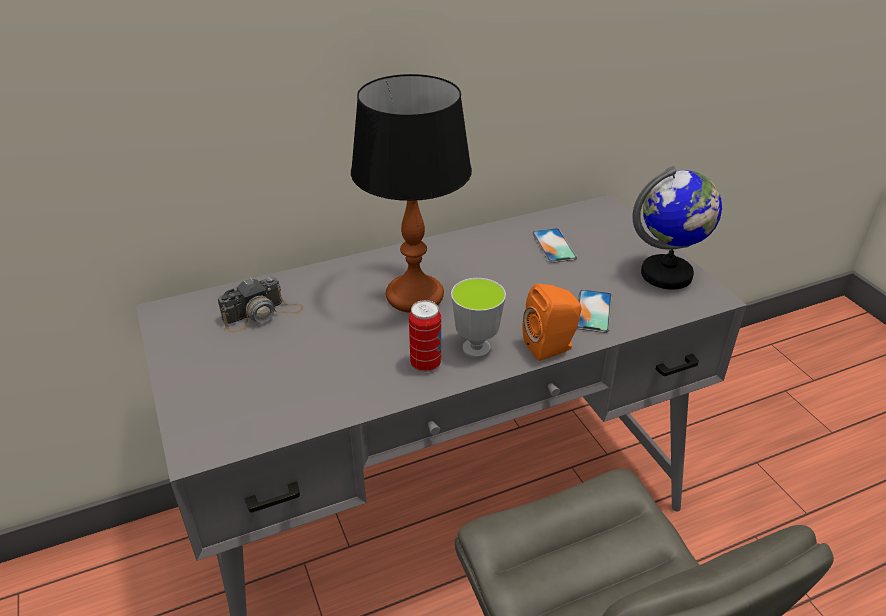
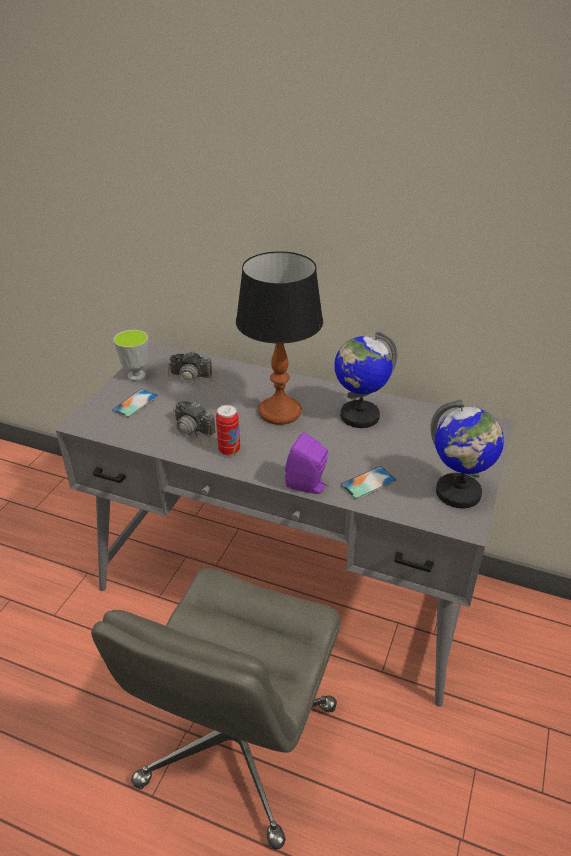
camera: 45 degrees right, 0 degrees up
(356, 369) = (194, 431): none -> camera
(476, 348) = (267, 459): cup -> cup (136, 376)
(492, 257) = (359, 416): none -> globe
(551, 347) = (308, 486): orange speaker -> purple speaker
(554, 245) = (410, 431): phone -> phone (135, 403)

